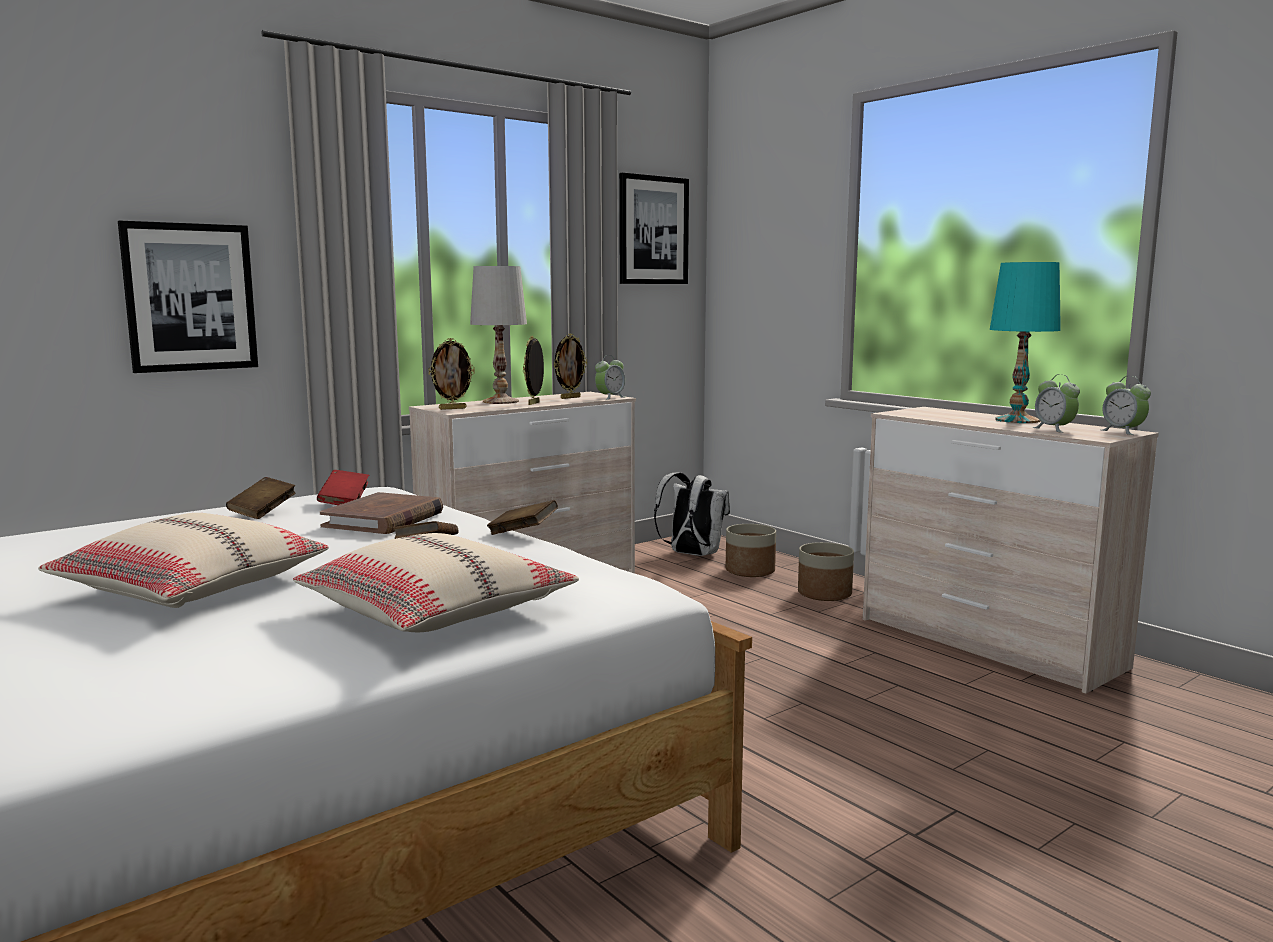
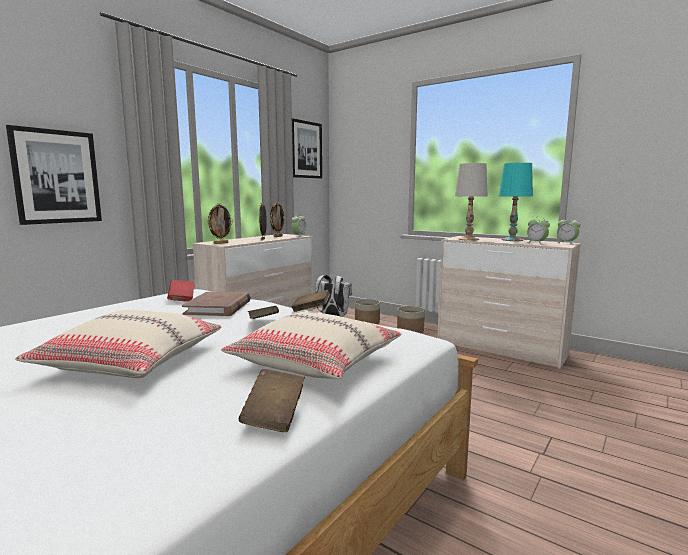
camera: 15 degrees left, 0 degrees up
(263, 512) = (134, 308): brown book -> brown book (274, 416)
(501, 401) = (242, 239): white table lamp -> white table lamp (469, 239)

